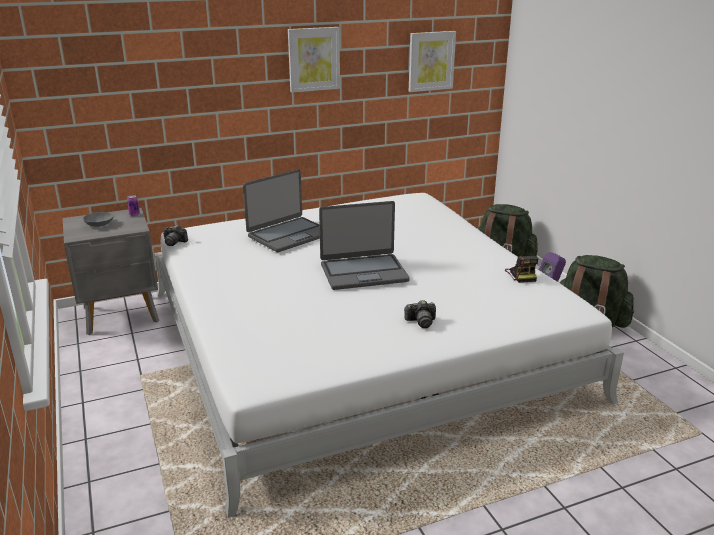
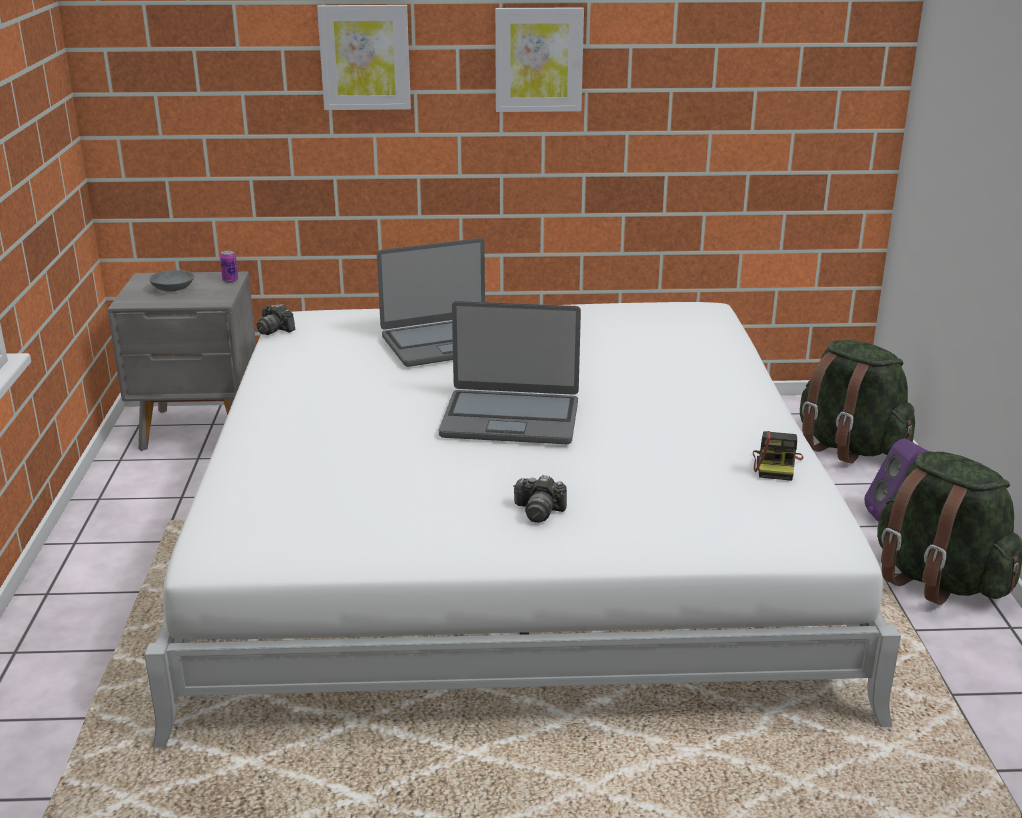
camera: 20 degrees right, 0 degrees up
(431, 61) = (755, 75): picture -> picture (365, 57)

